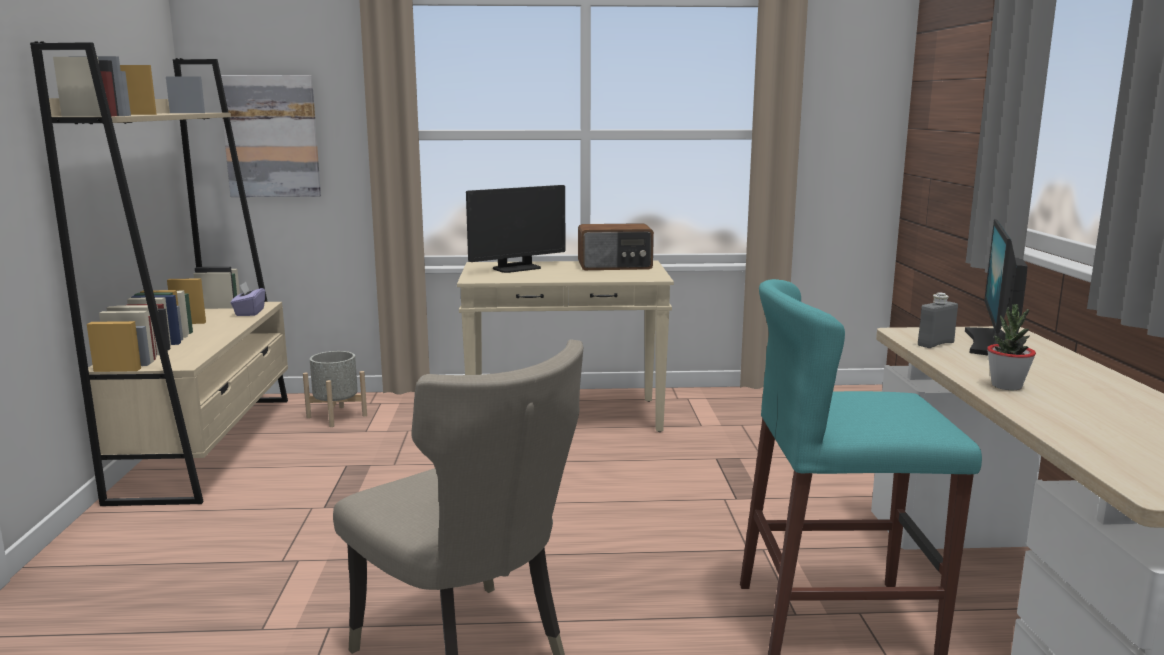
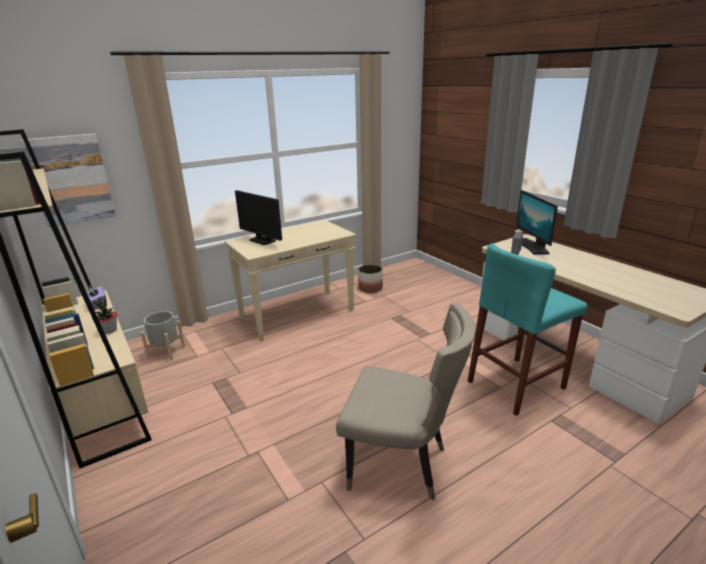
camera: 30 degrees left, 10 degrees up
(516, 268) = (262, 240): monitor -> monitor turned 105 degrees clockwise
(615, 266) = (311, 228): radio -> none
(733, 410) = (370, 288): none -> planter
(1006, 386) = (570, 271): potted plant -> potted plant (110, 330)

